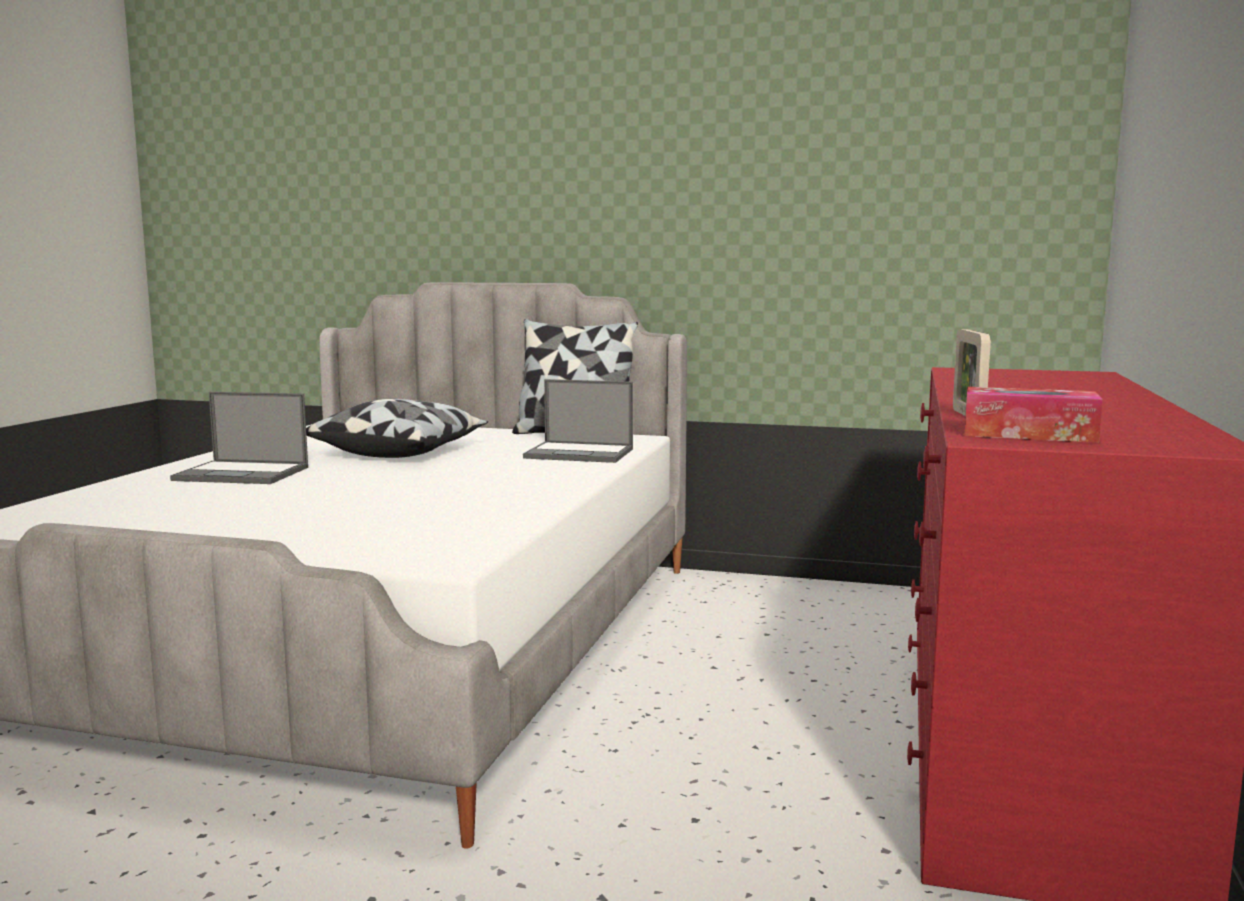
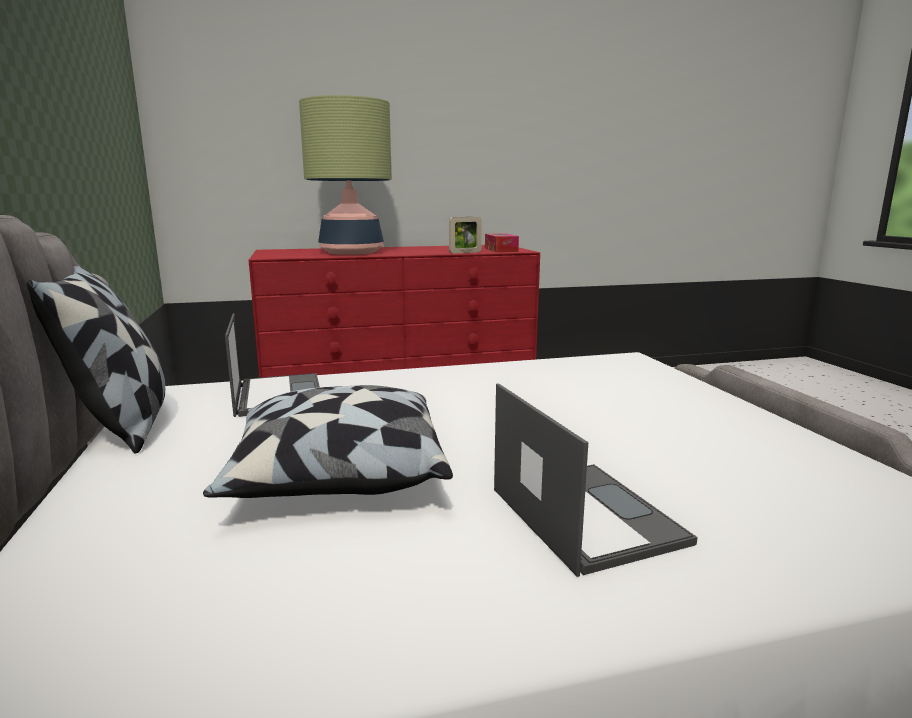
camera: 120 degrees left, 5 degrees up
(1018, 387) = (352, 252): none -> table lamp

